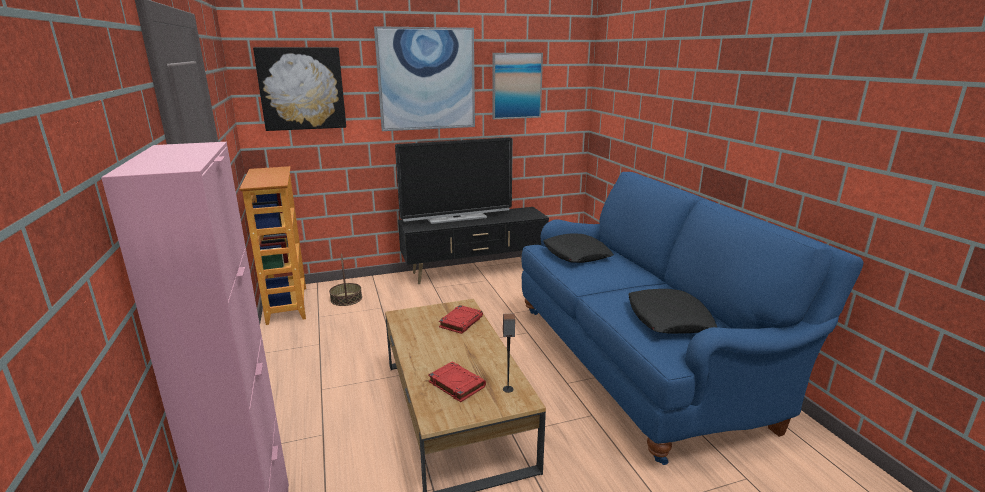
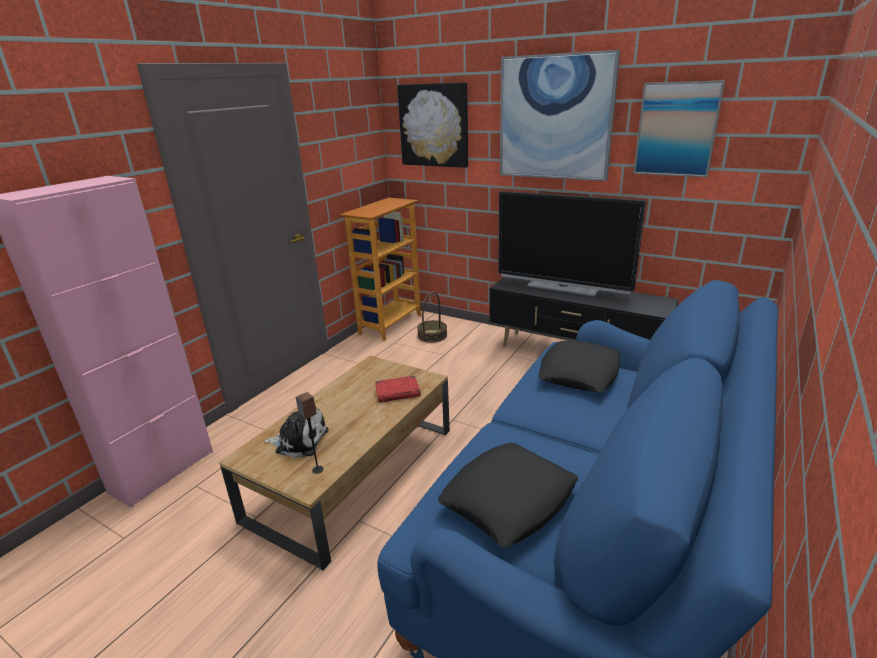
camera: 50 degrees right, 5 degrees up
(456, 384) = (299, 441): red book -> plush toy

